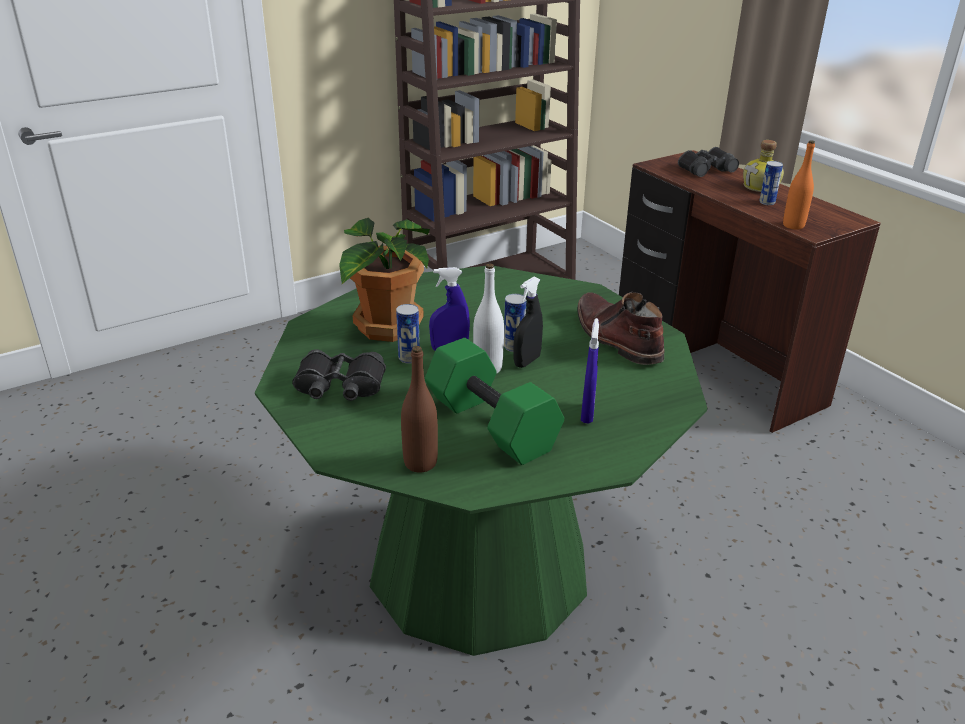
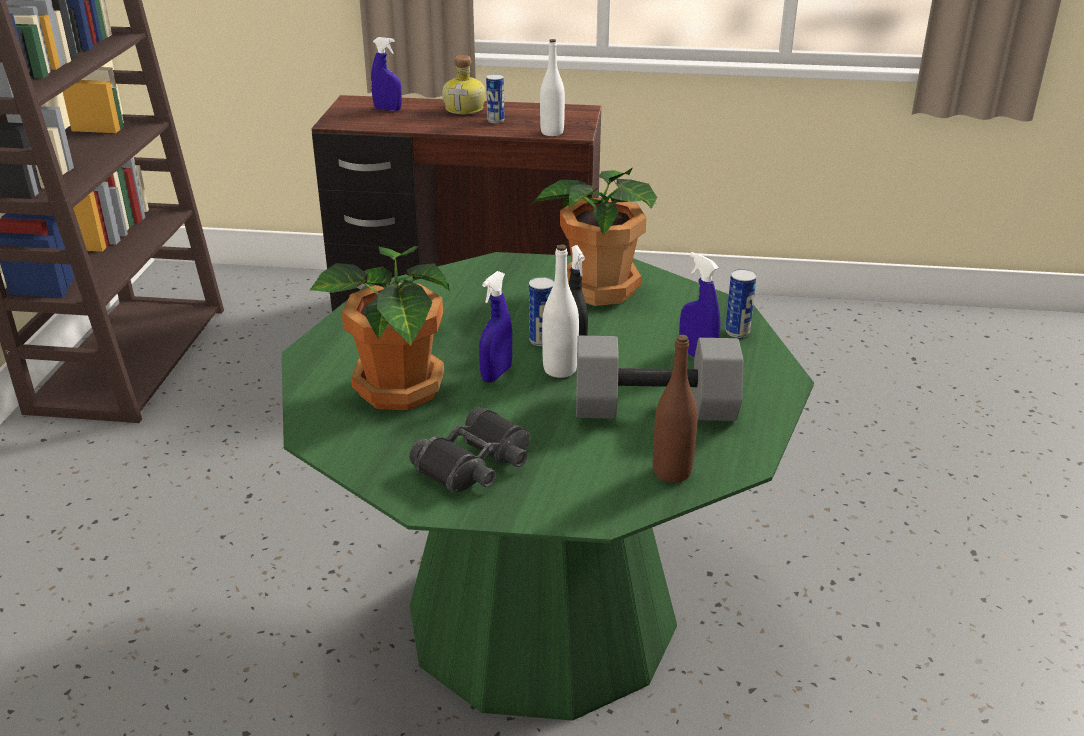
camera: 50 degrees left, 0 degrees up
(409, 358) = (480, 403): can -> can (737, 332)
(488, 424) = (653, 409): green dumbbell -> grey dumbbell
(616, 338) = (598, 288): brown boot -> potted plant
(705, 169) = (387, 109): black binoculars -> blue spray bottle
(793, 225) = (552, 132): orange bottle -> white bottle

